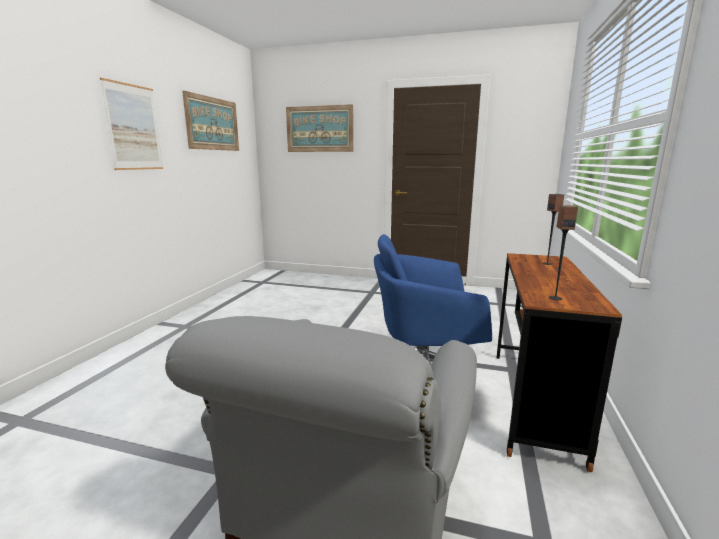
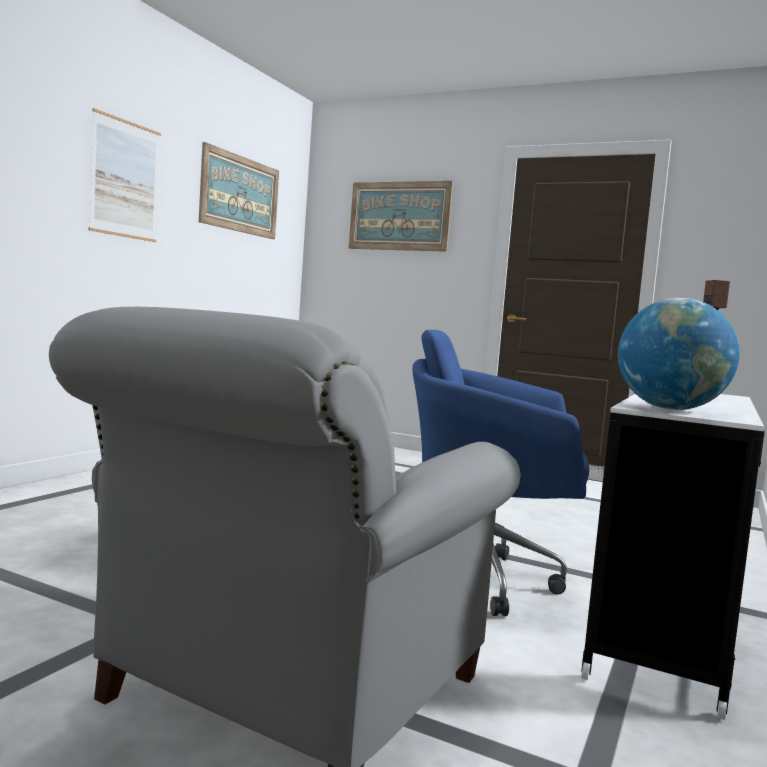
camera: 10 degrees right, 10 degrees down
(533, 402) = (665, 628): brown desk -> white desk
(555, 298) = (670, 409): speaker -> globe

